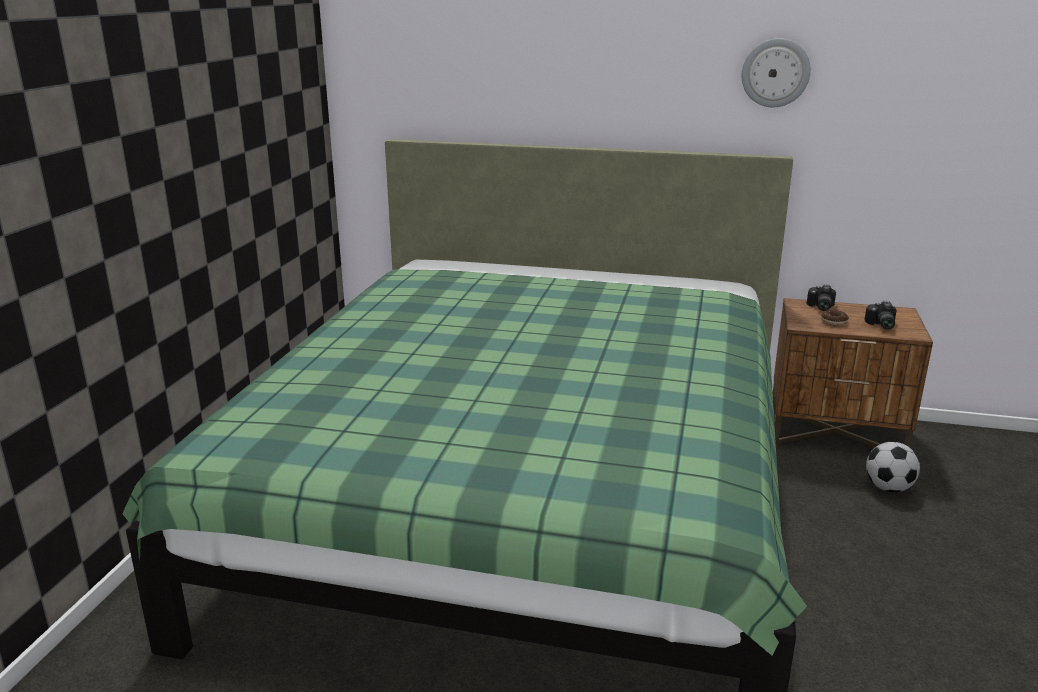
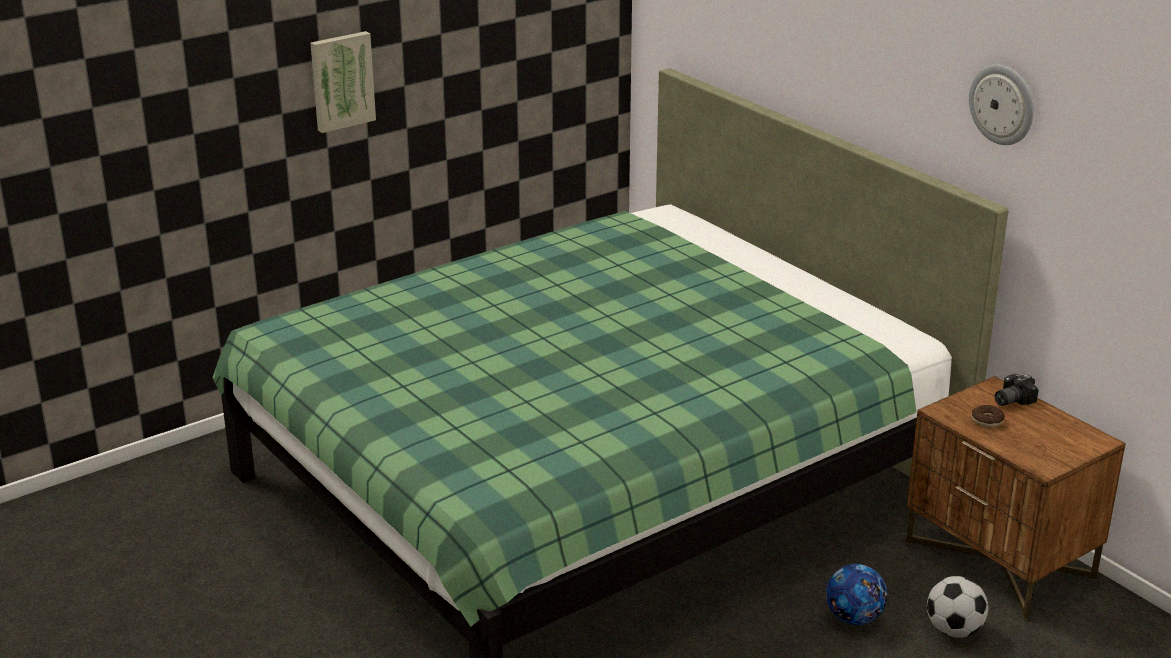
camera: 40 degrees right, 5 degrees up
(144, 162) = (341, 81): none -> picture
(829, 510) = (854, 618): none -> football
(880, 325) = (1031, 444): camera -> none

